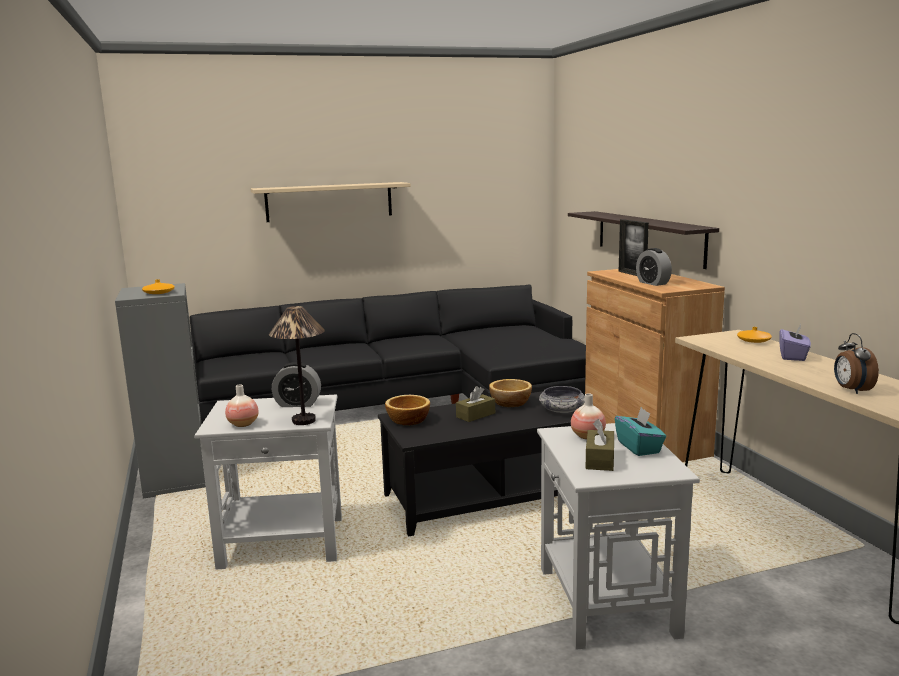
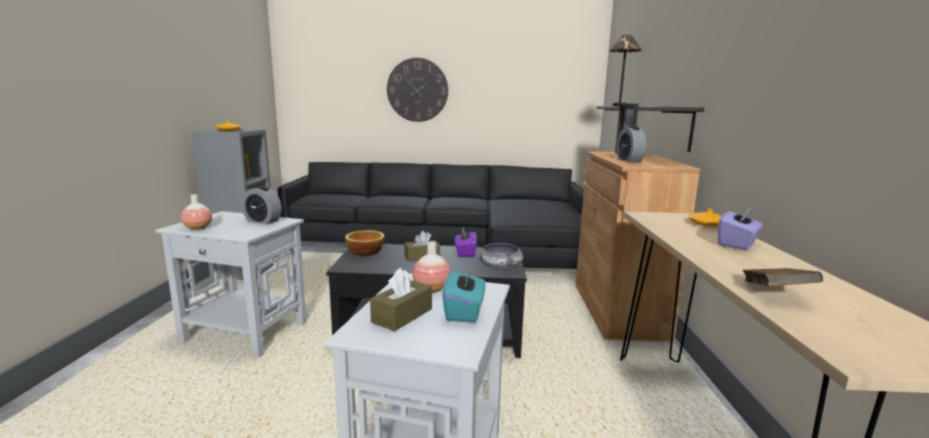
camera: 20 degrees right, 0 degrees up
(304, 421) = (240, 233): table lamp -> table lamp (620, 106)
(329, 201) = (417, 90): beige shelf -> wall clock
(511, 403) = (465, 253): bowl -> purple tissue box
(851, 390) = (775, 293): alarm clock -> brown book

